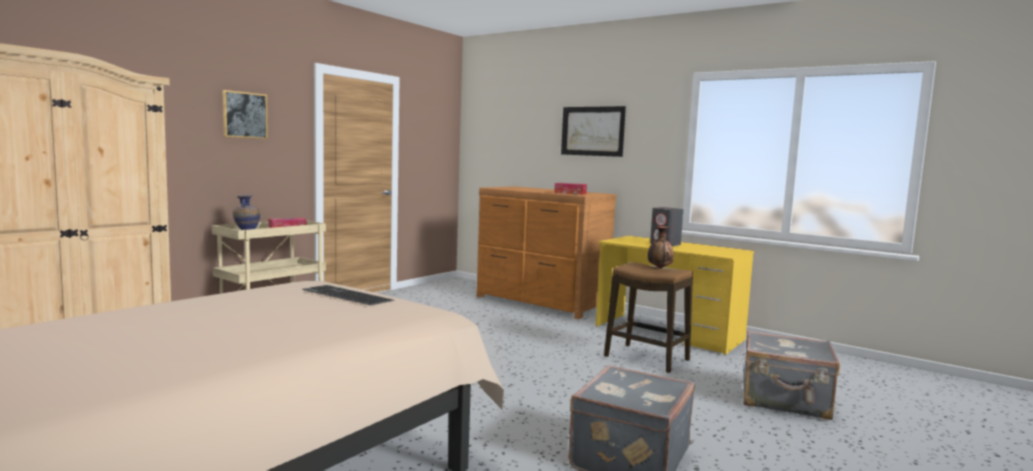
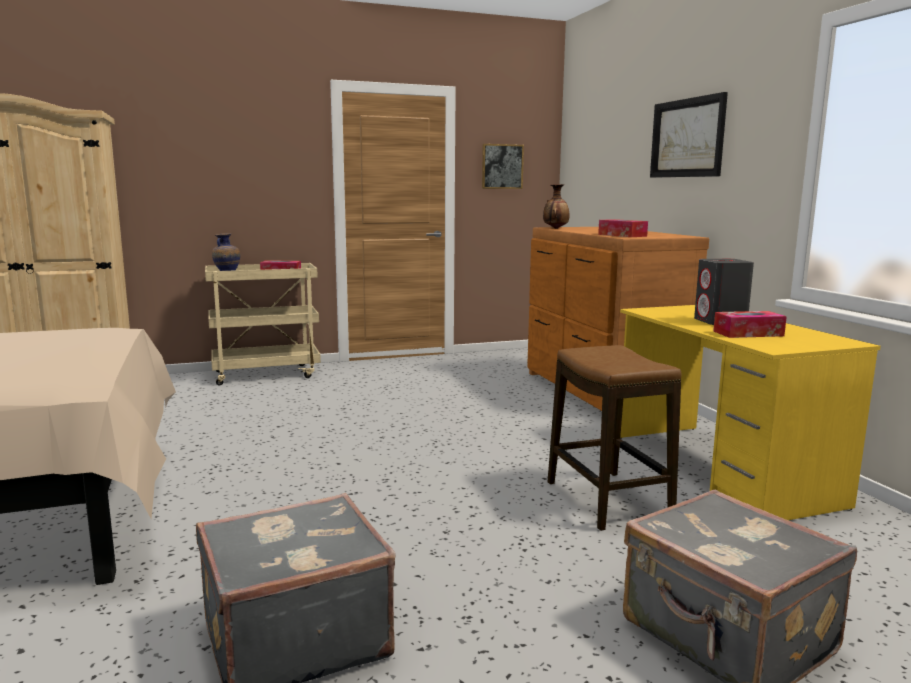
camera: 35 degrees right, 5 degrees up
(245, 115) = (243, 146): picture -> picture (502, 166)
(345, 295) = (79, 347): keyboard -> none
(659, 268) = (635, 358): vase -> vase (555, 228)
(694, 249) = (748, 333): none -> tissue box

